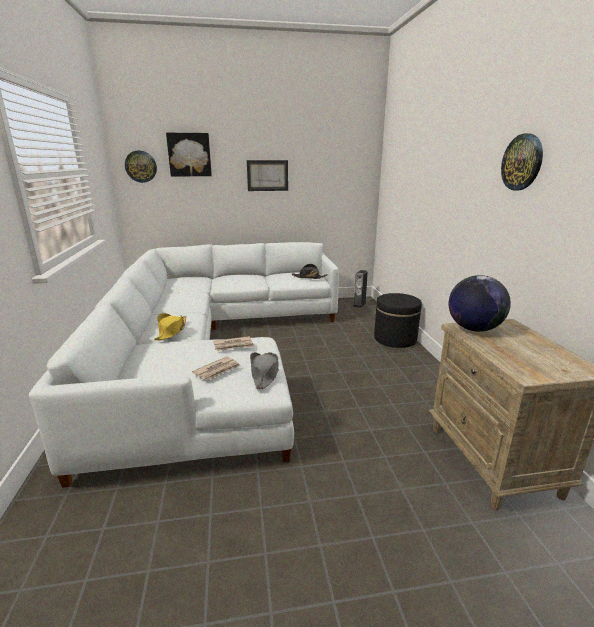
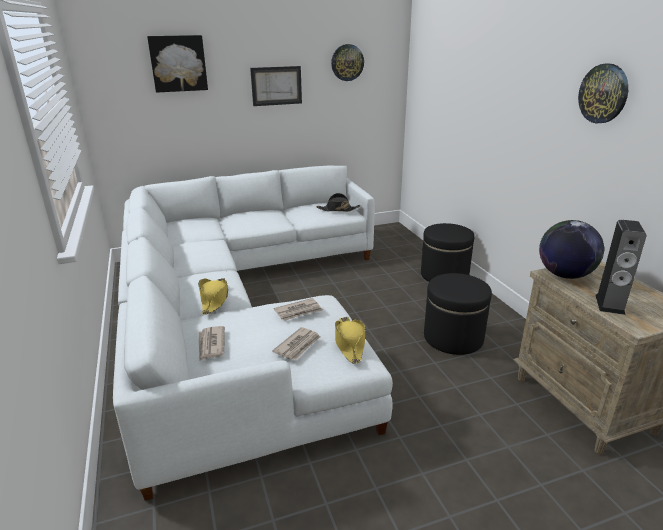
camera: 10 degrees left, 5 degrees up
(141, 166) = (115, 81): wall clock -> wall clock (347, 62)
(147, 363) = (211, 345): none -> newspaper
(264, 374) = (349, 343): grey hat -> yellow hat
(359, 304) = (390, 234): speaker -> speaker (609, 304)
(384, 389) = (453, 338): none -> black ottoman

